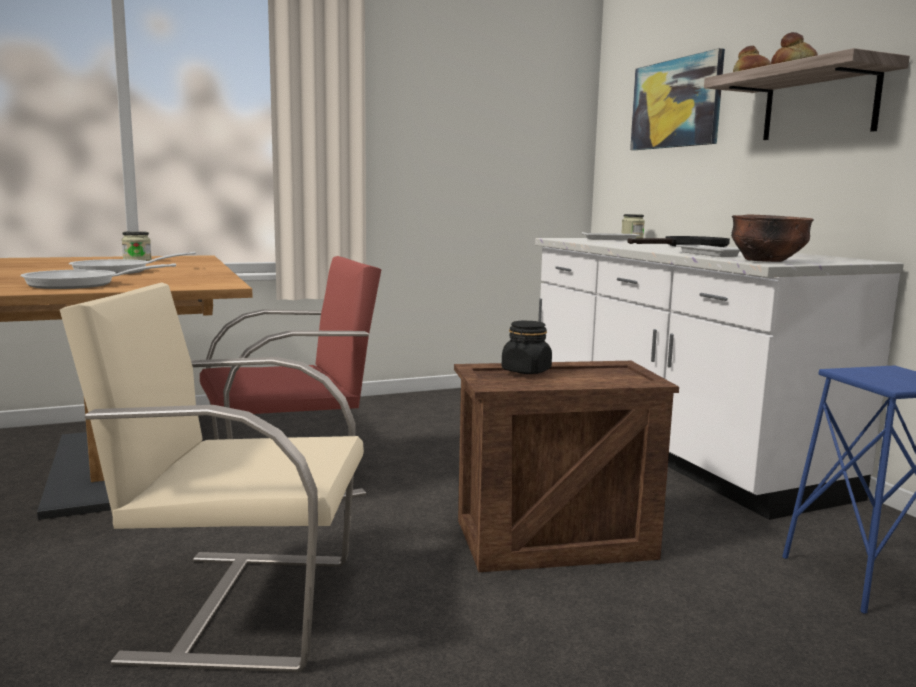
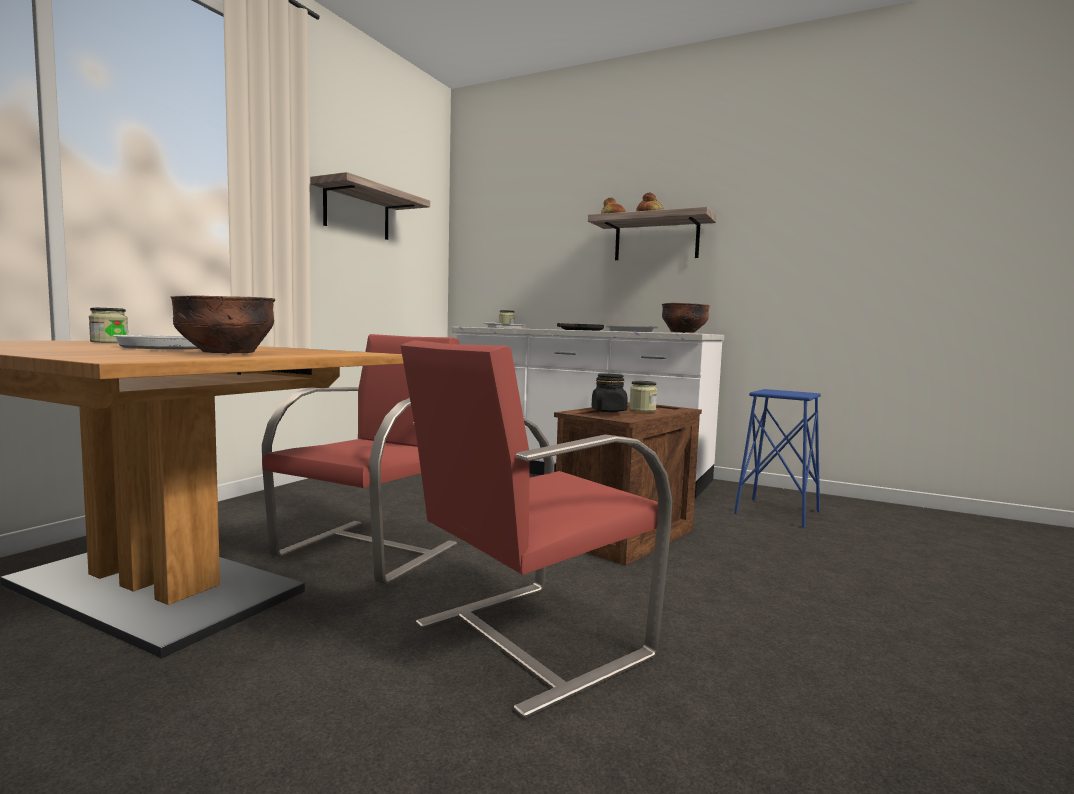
camera: 40 degrees left, 5 degrees down
(80, 284) = (227, 353): frying pan -> brown bowl
(240, 605) = (526, 640): beige chair -> red chair
(445, 106) = (357, 212): none -> shelf
(580, 375) = (642, 410): none -> jar
(676, 104) = (534, 231): picture -> none

